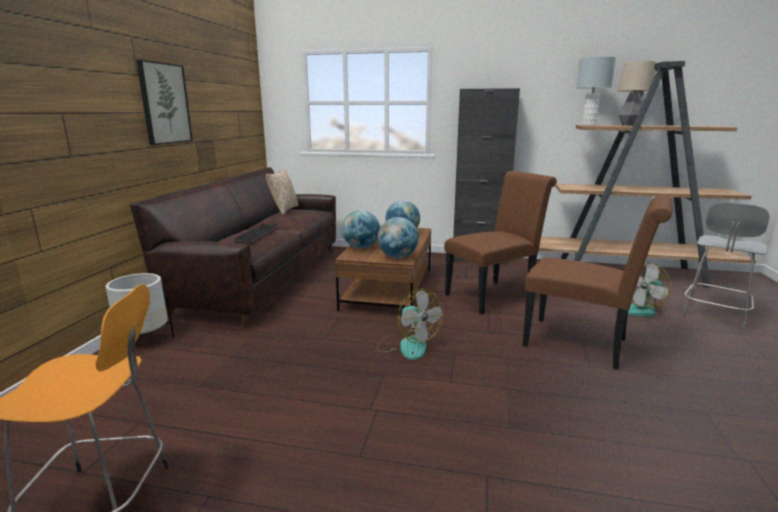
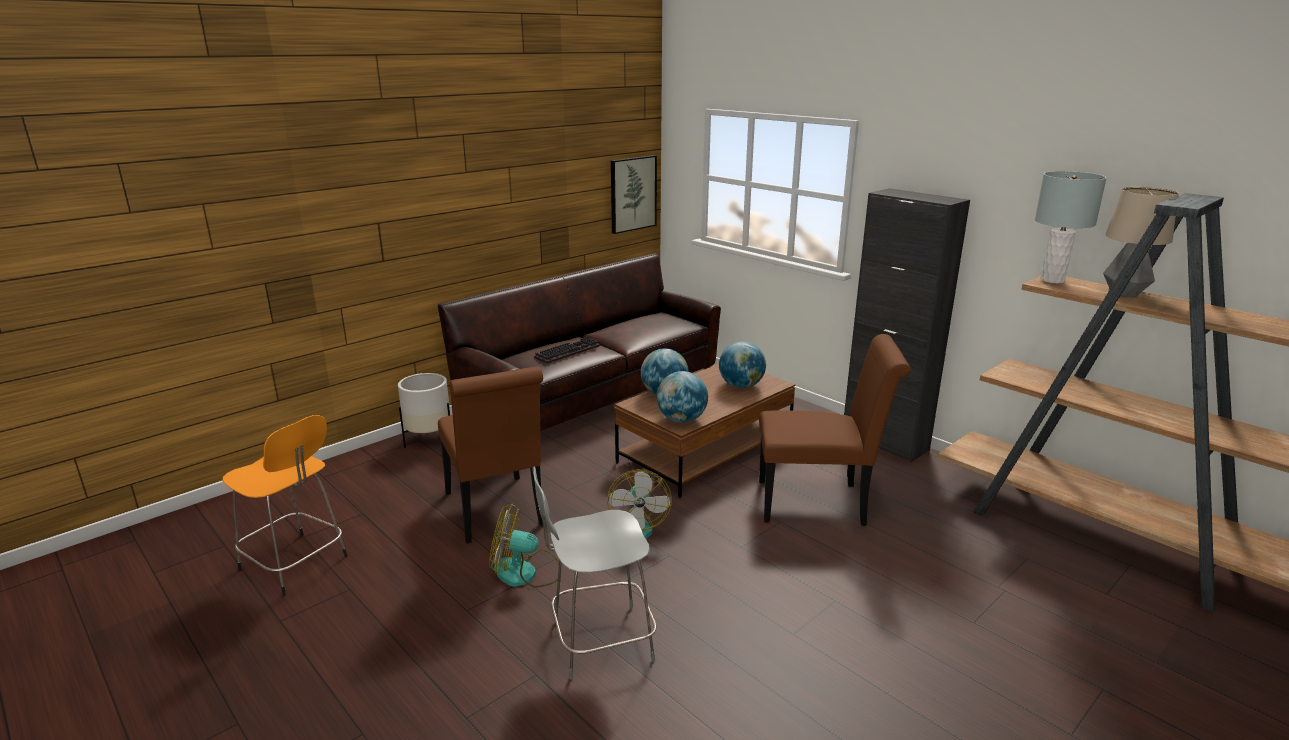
camera: 35 degrees right, 5 degrees up
(164, 103) = (497, 196): picture -> picture (632, 193)
(283, 210) = (646, 315): pillow -> none
(583, 344) = (830, 607): brown chair -> brown chair (496, 513)
(642, 310) = (1005, 599): fan -> fan (525, 573)
(714, 314) = (1122, 651): grey chair -> grey chair (598, 641)

